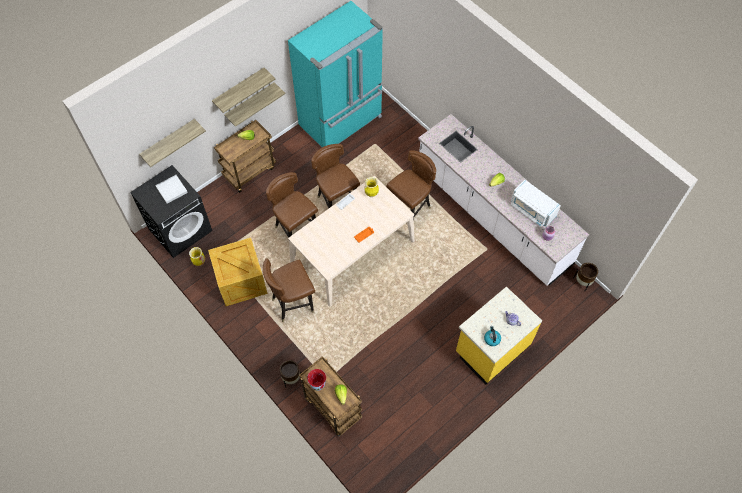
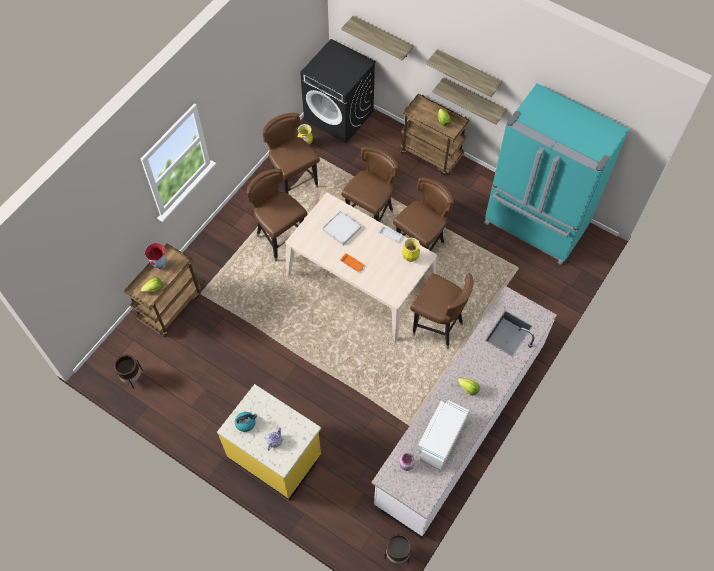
camera: 75 degrees right, 0 degrees up
(172, 190) = (345, 70): white tray -> white tray (342, 229)
(240, 281) = (294, 185): crate -> brown chair
(291, 378) = (194, 261): brown planter -> brown planter (132, 377)

